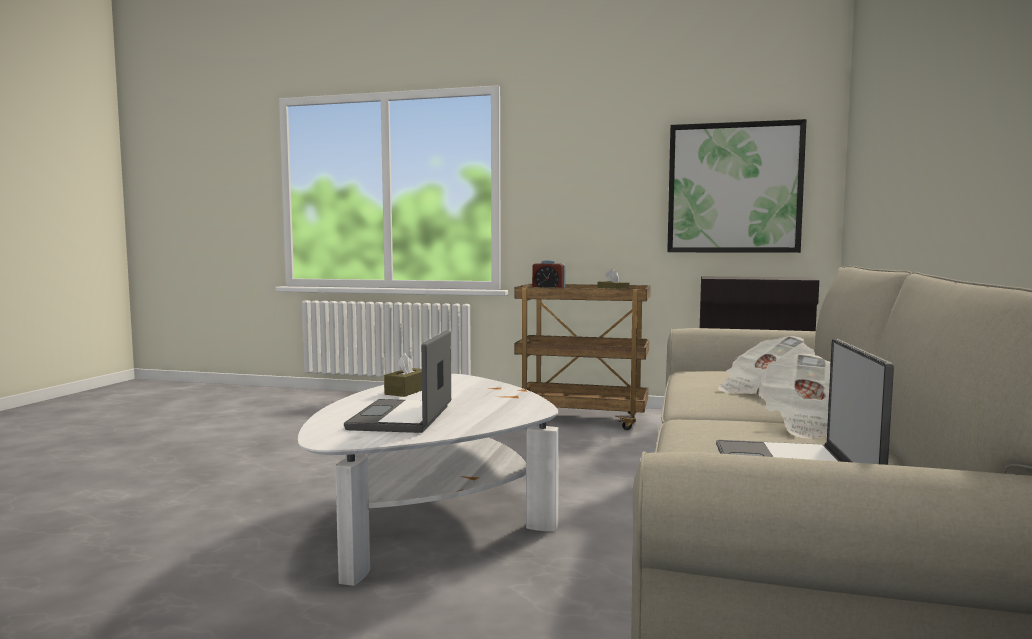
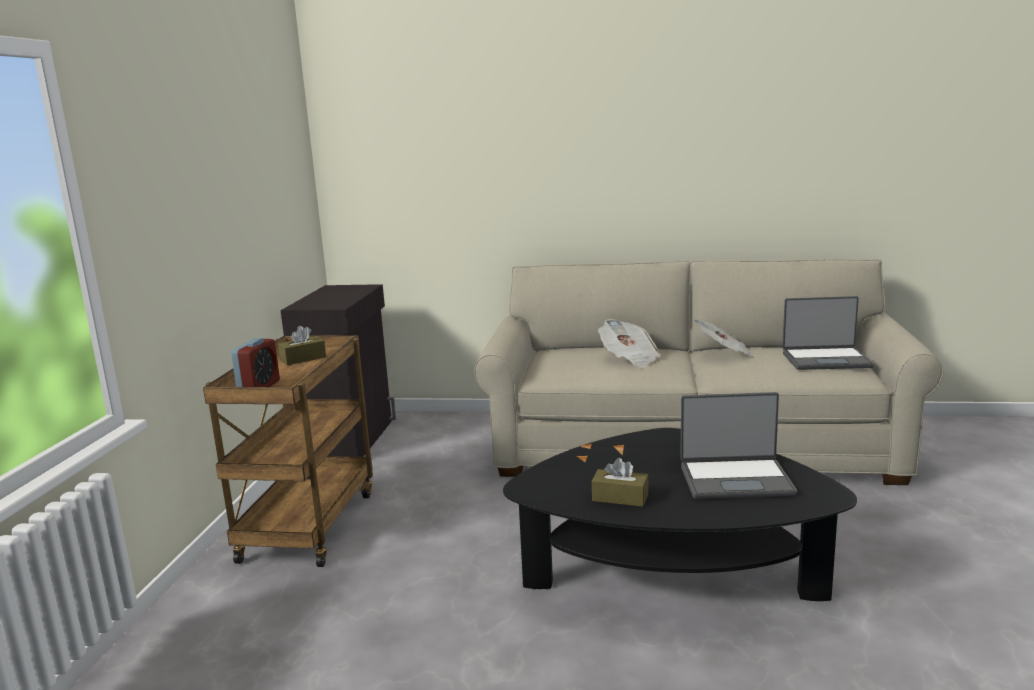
camera: 95 degrees left, 10 degrees up
(434, 516) = (671, 580): white coffee table -> black coffee table
(734, 188) = (273, 203): picture -> none

